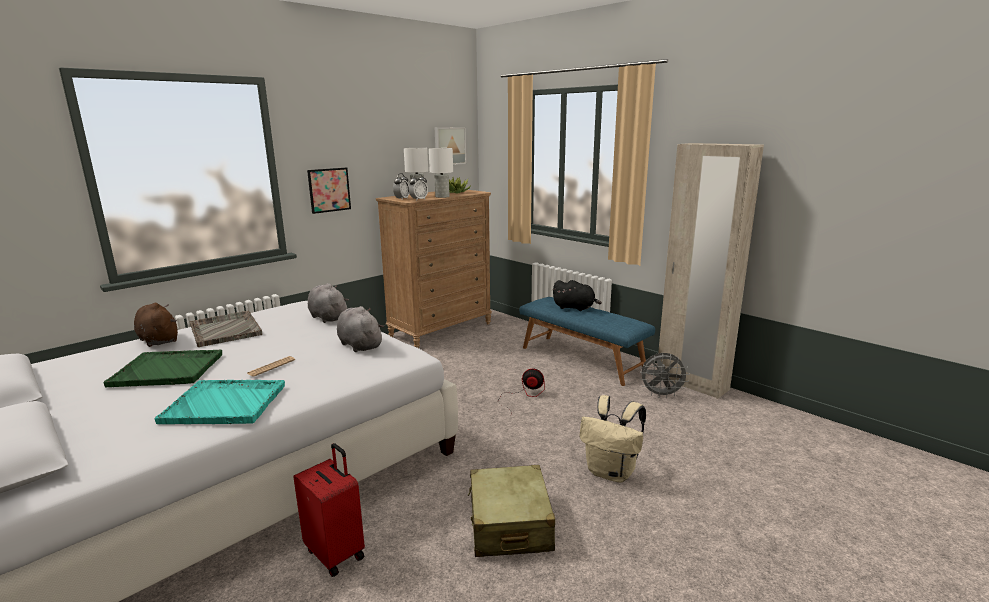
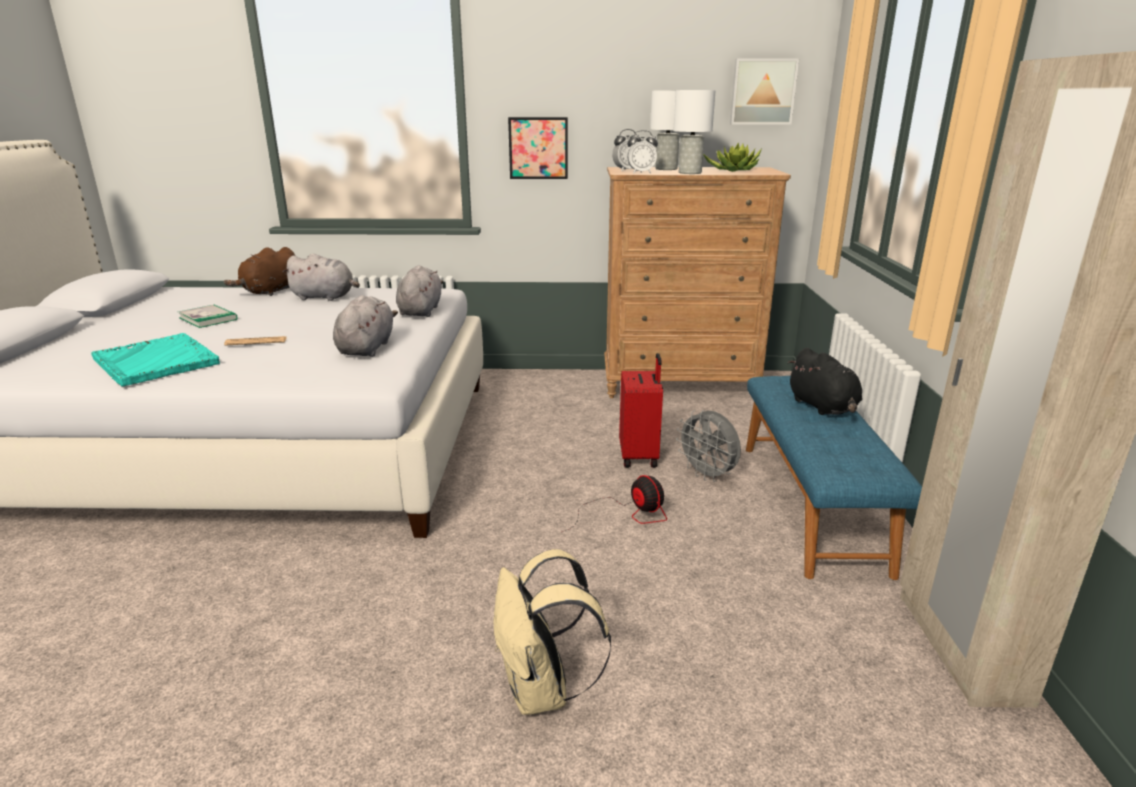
camera: 45 degrees right, 5 degrees up
(158, 340) = (271, 292): brown plush toy -> brown plush toy turned 150 degrees counterclockwise
(168, 370) = (208, 318): green tray -> book
(225, 330) = (325, 297): grey tray -> grey plush toy
(336, 553) = (175, 572): red suitcase -> red suitcase (640, 456)
(509, 524) = (321, 660): beige suitcase -> none
(661, 395) = (852, 630): grey fan -> grey fan (707, 475)

